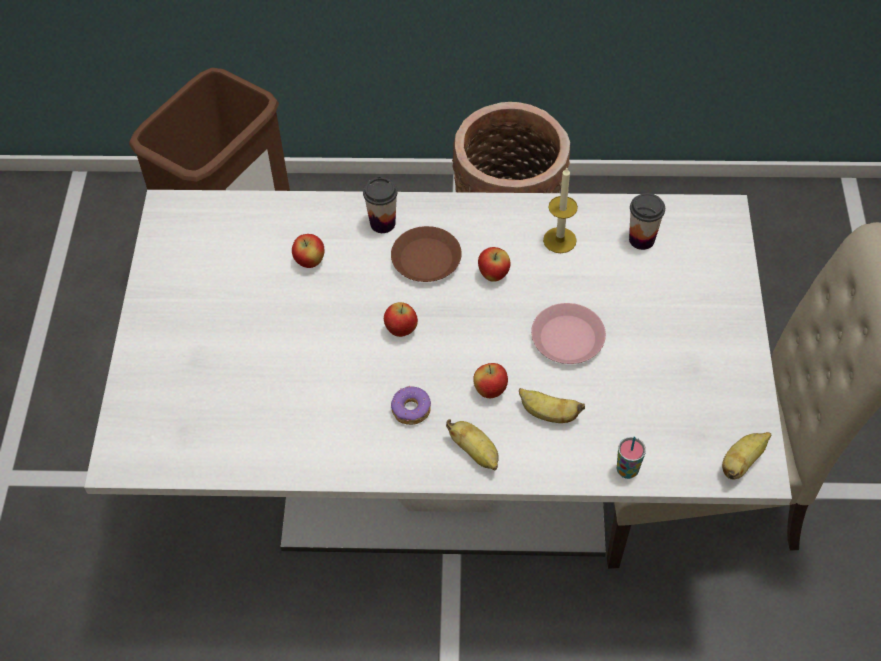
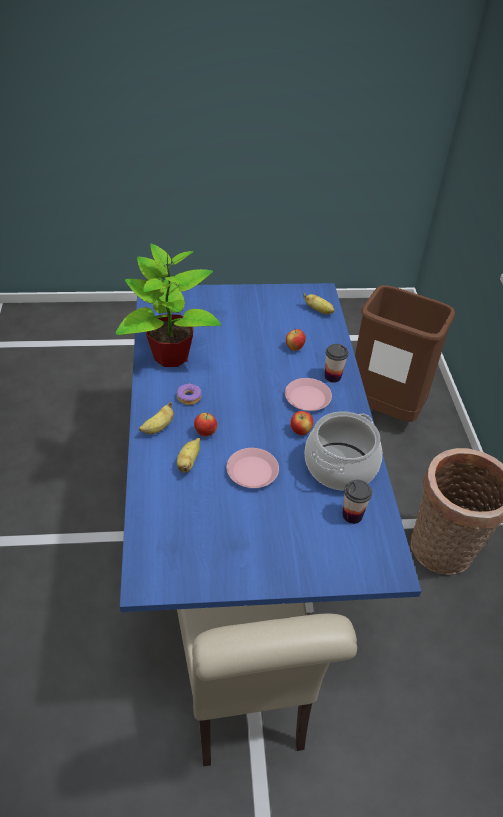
camera: 80 degrees right, 10 degrees down
(305, 434) = (170, 356): none -> potted plant
(401, 330) = (248, 390): apple -> none
(425, 259) = (307, 398): brown plate -> pink plate
(444, 476) = (244, 525): white dining table -> blue dining table
(559, 240) = (340, 466): candle -> cooking pot
(627, 470) = (144, 504): cup -> none
(742, 462) = (151, 574): banana -> banana (319, 311)

